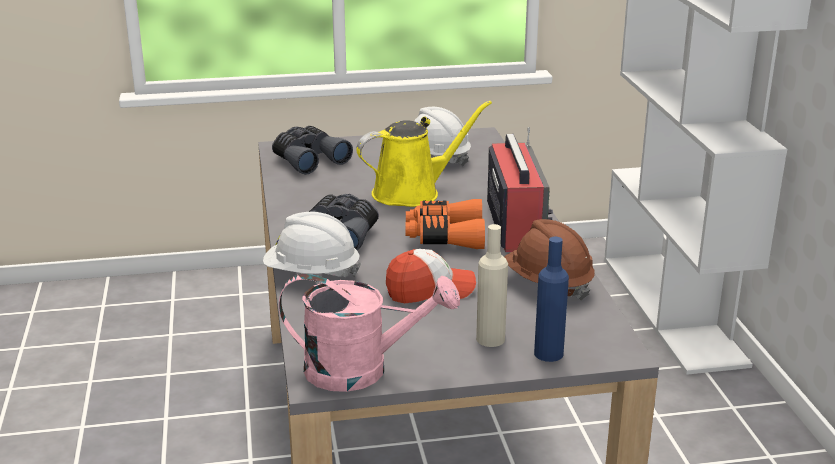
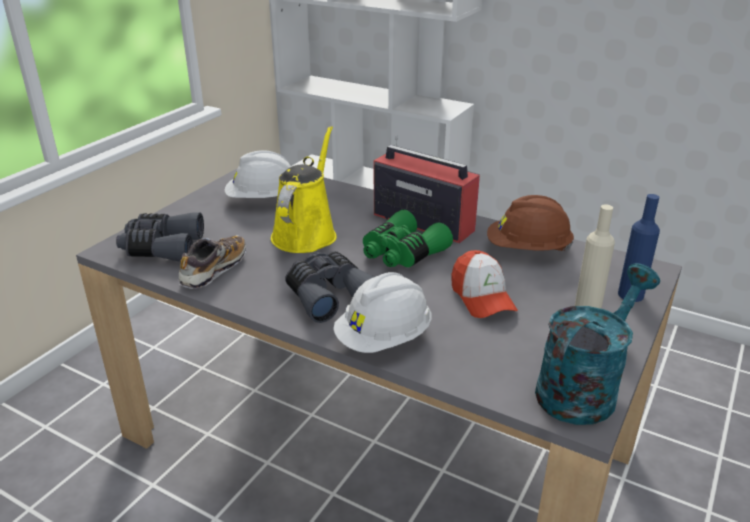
camera: 50 degrees left, 5 degrees up
(307, 186) = (214, 270): none -> shoe
(361, 370) = (583, 387): pink watering can -> turquoise watering can
(430, 290) = (482, 298): cap -> cap turned 135 degrees clockwise
(445, 236) = (402, 253): orange binoculars -> green binoculars

